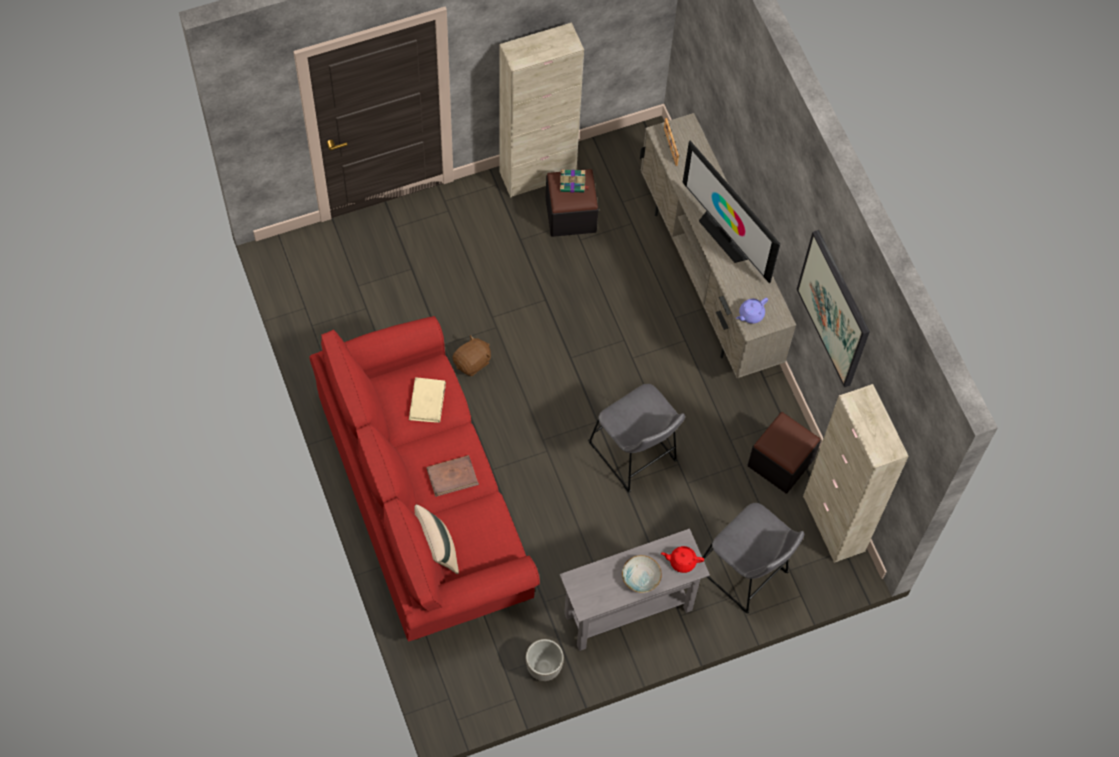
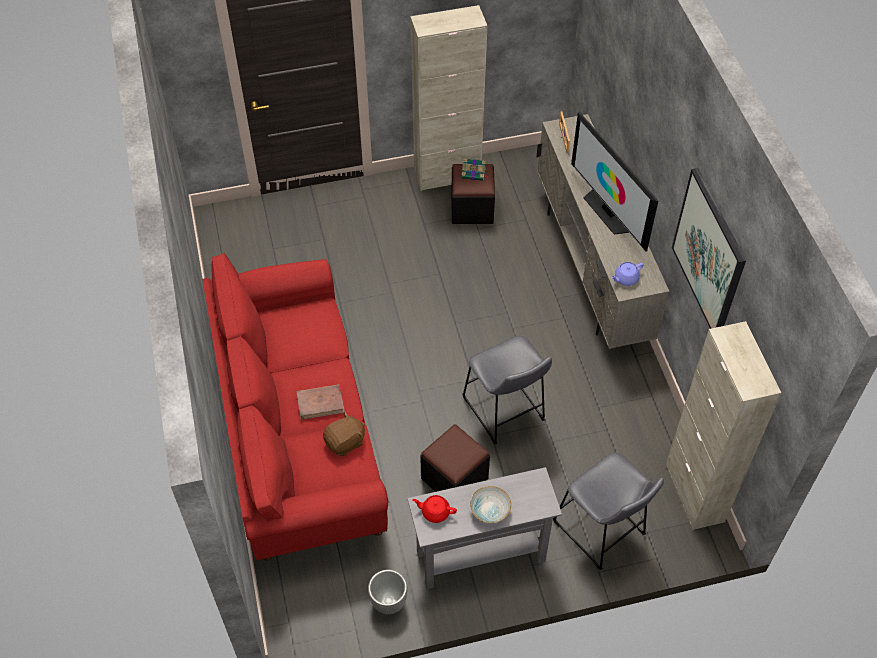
camera: 10 degrees right, 10 degrees down
(427, 401) = (308, 335): beige book -> none
(437, 550) = (292, 468): beige pillow -> none
(472, 362) = (365, 319): brown plush toy -> brown plush toy (345, 442)
(682, 561) = (534, 498): red teapot -> red teapot (435, 512)
(780, 462) = (645, 431): black ottoman -> black ottoman (454, 478)

